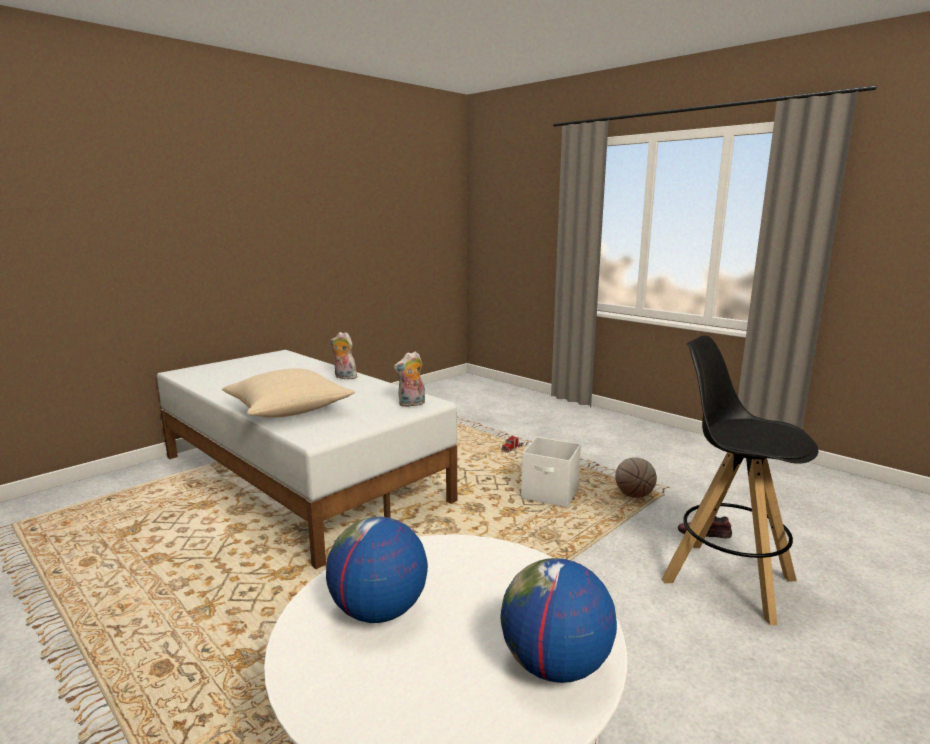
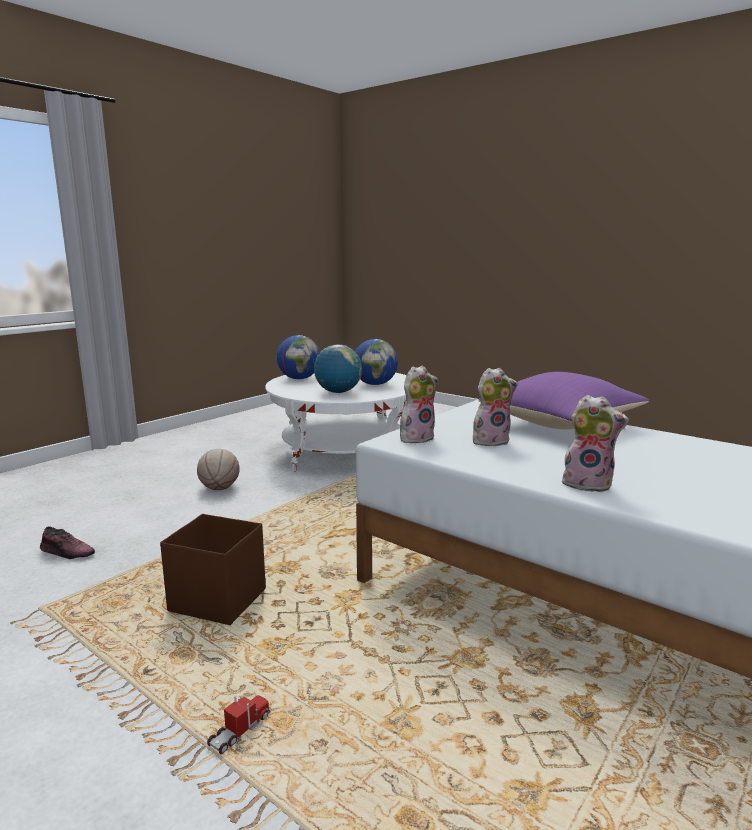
camera: 175 degrees right, 0 degrees up
(289, 411) = (561, 426): beige pillow -> purple pillow
(362, 400) = (491, 441): none -> plush toy
(461, 570) = (338, 392): none -> globe
(550, 494) = (217, 600): white storage box -> brown storage box
(634, 495) = (89, 603): basketball -> basketball (219, 488)
(726, 579) = (107, 516): black stool -> none

